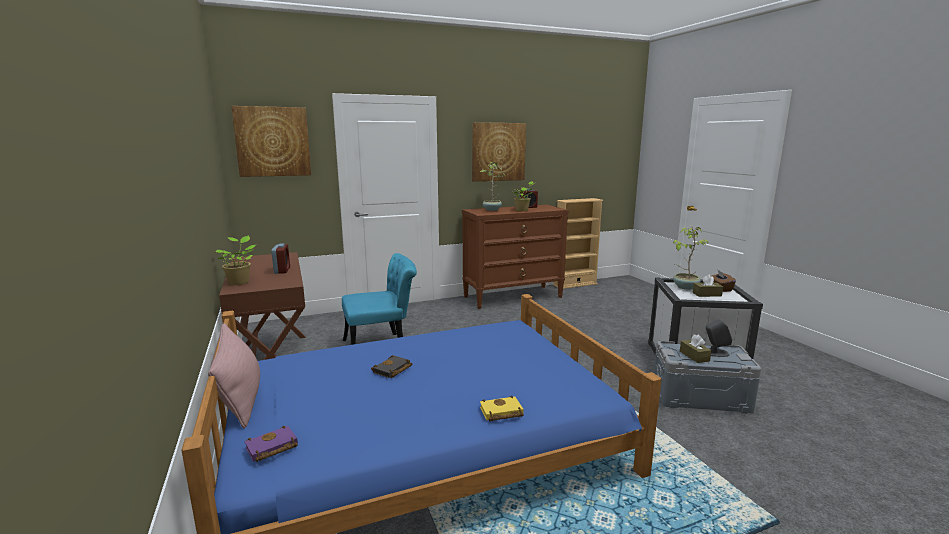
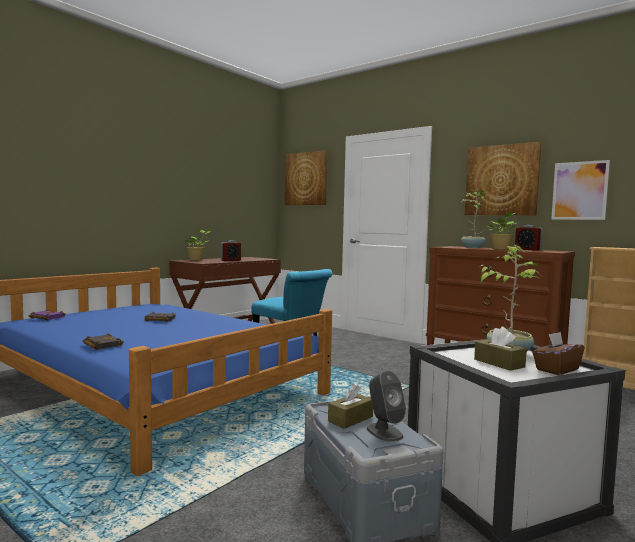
camera: 60 degrees right, 10 degrees down
(239, 398) = (107, 308): pink pillow -> none
(500, 413) = (101, 345): yellow book -> black book
(547, 161) = (579, 190): none -> picture

